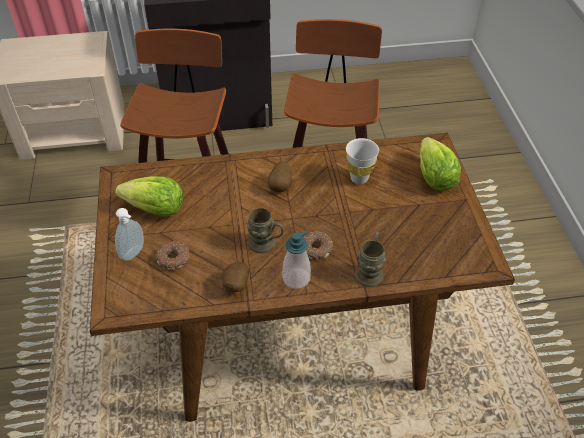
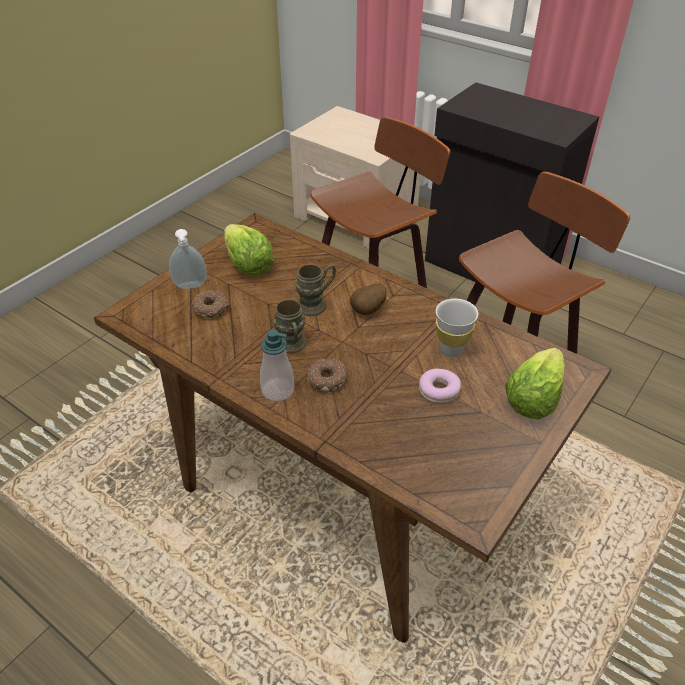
camera: 45 degrees right, 5 degrees down
(235, 286) = (225, 360): potato -> none
(370, 271) = (348, 432): brown mug -> brown mug (316, 304)
(384, 208) = (439, 390): none -> donut

